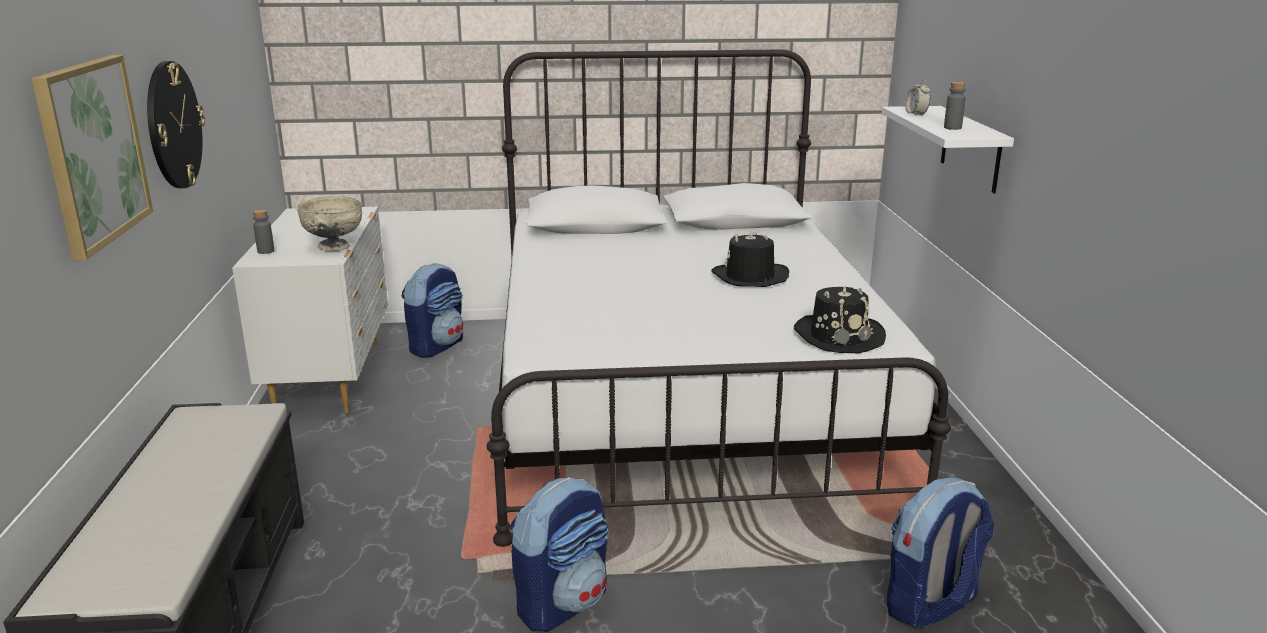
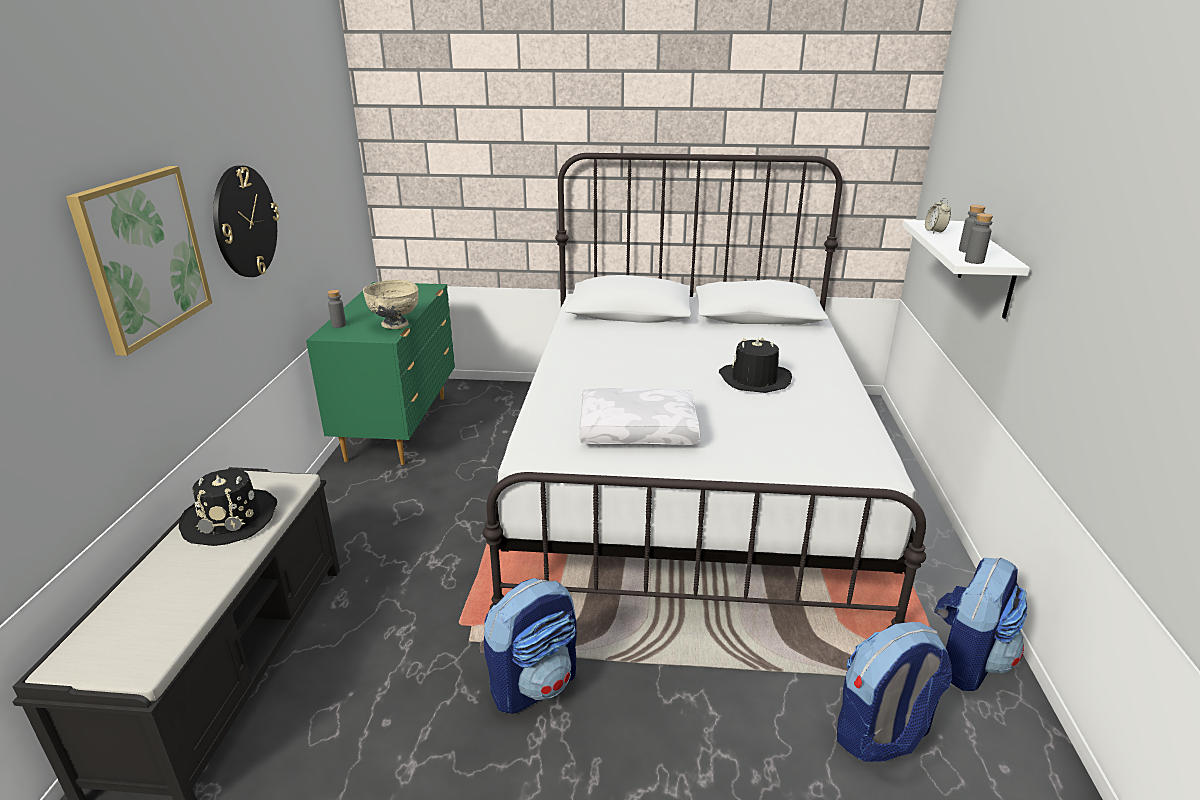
camera: 10 degrees right, 5 degrees up
(331, 376) = (400, 427): white dresser -> green dresser
(436, 346) = (492, 405): backpack -> backpack (966, 661)
(643, 327) = (639, 429): none -> white pillow
(838, 336) = (823, 456): black hat -> black hat (231, 519)
(961, 135) = (974, 261): none -> grey bottle

